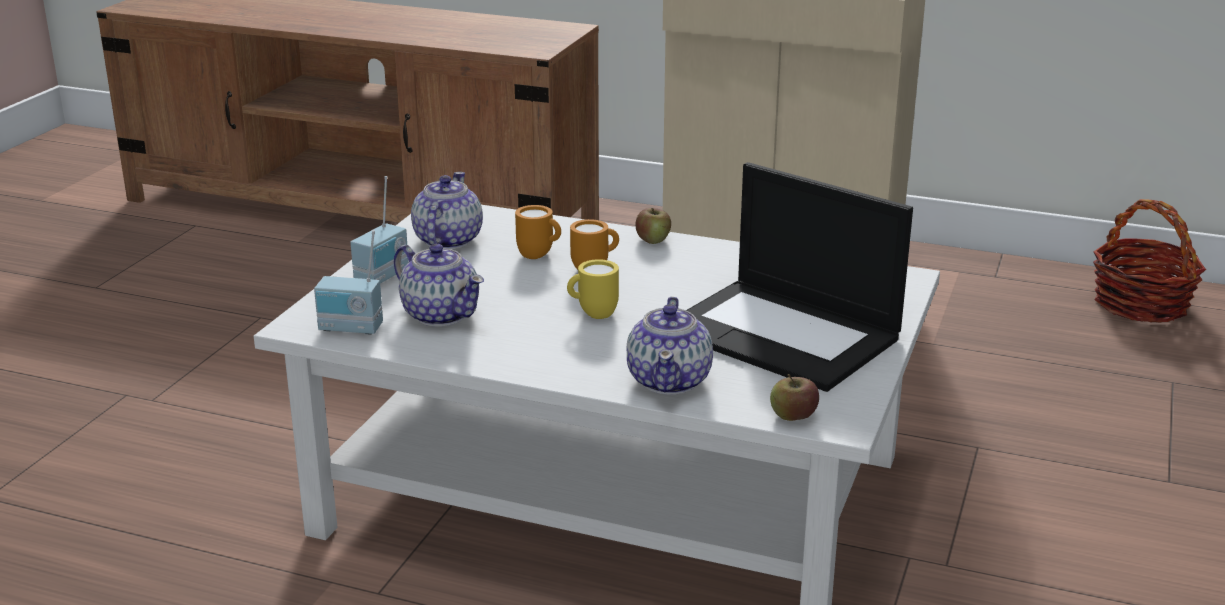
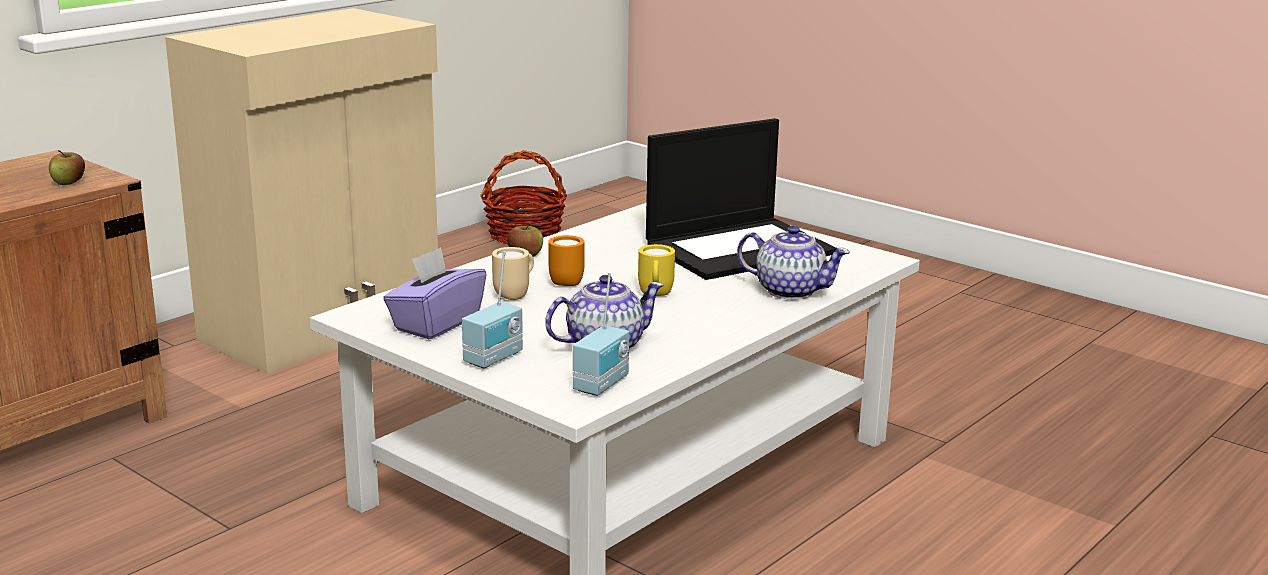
camera: 70 degrees left, 5 degrees down
(383, 277) = (495, 358): radio -> radio turned 75 degrees clockwise
(447, 240) = (436, 323): teapot -> purple tissue box
(540, 256) = (515, 295): orange mug -> beige mug
(793, 416) = (865, 268): apple -> apple (69, 182)

